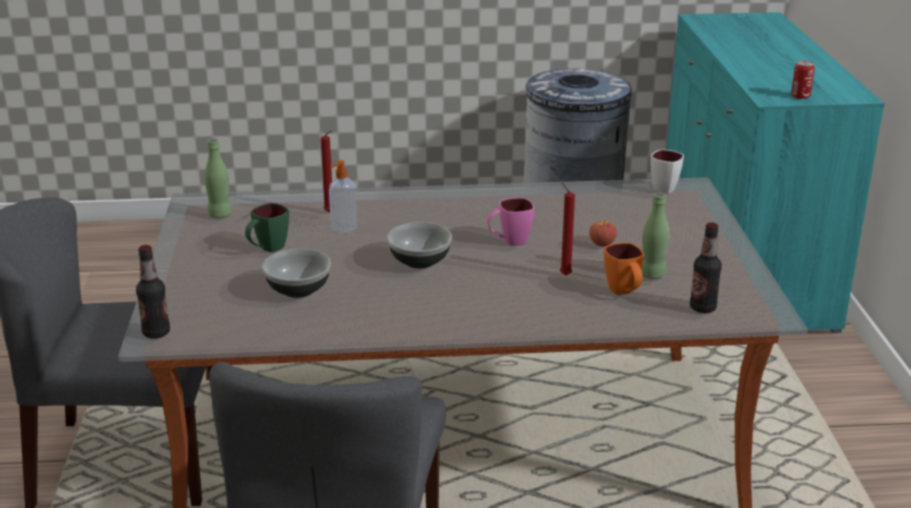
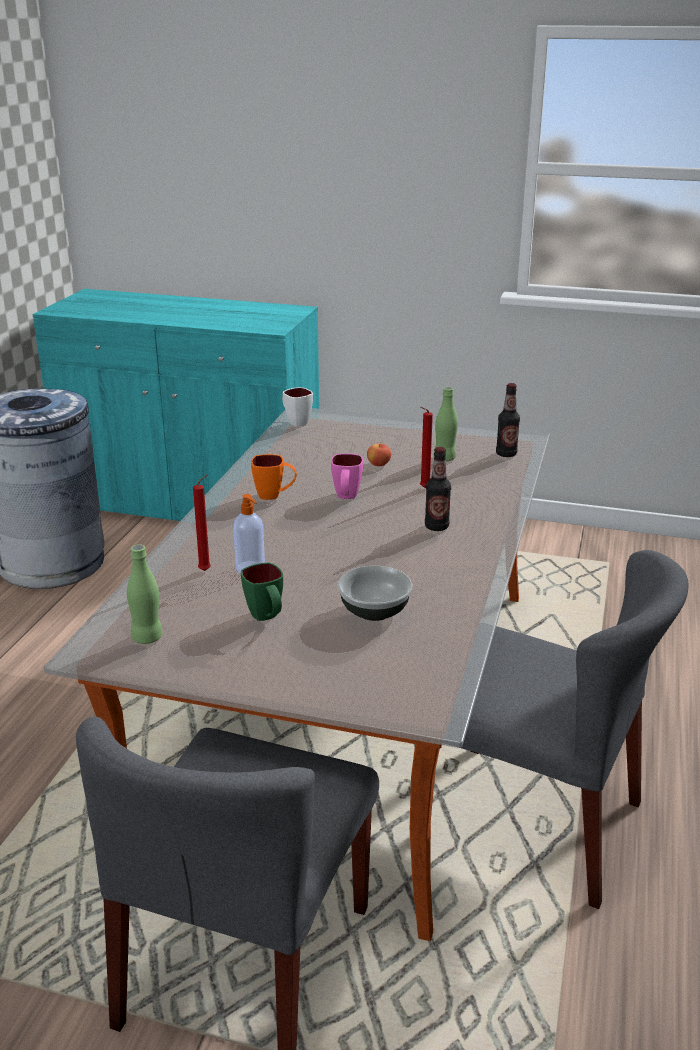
camera: 70 degrees left, 0 degrees up
(156, 333) = (423, 709): bottle -> bottle (436, 527)
(419, 261) = (355, 542): bowl -> none
(624, 292) = (467, 473): orange mug -> orange mug (275, 495)
(800, 96) = (279, 321): can -> none

